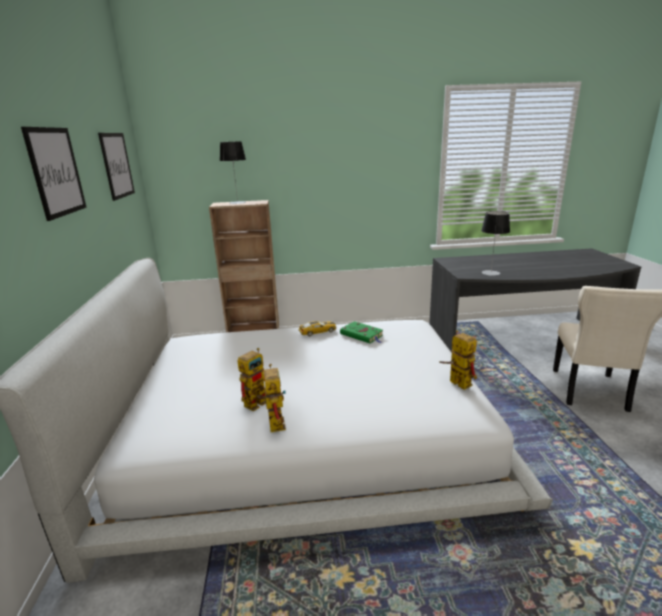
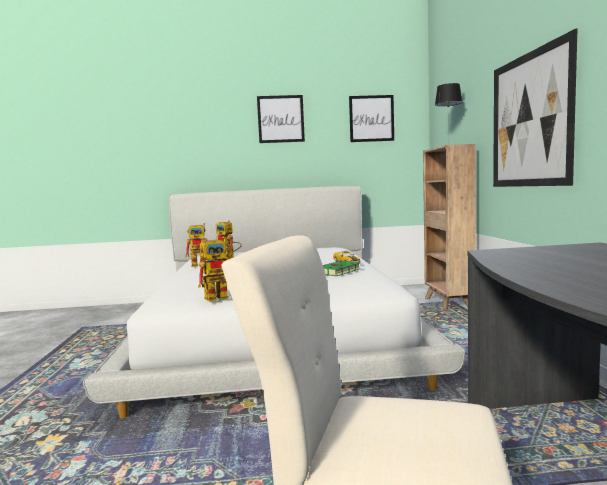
camera: 90 degrees right, 15 degrees down
(340, 187) = (529, 120): none -> picture
(490, 273) = (525, 260): table lamp -> none

